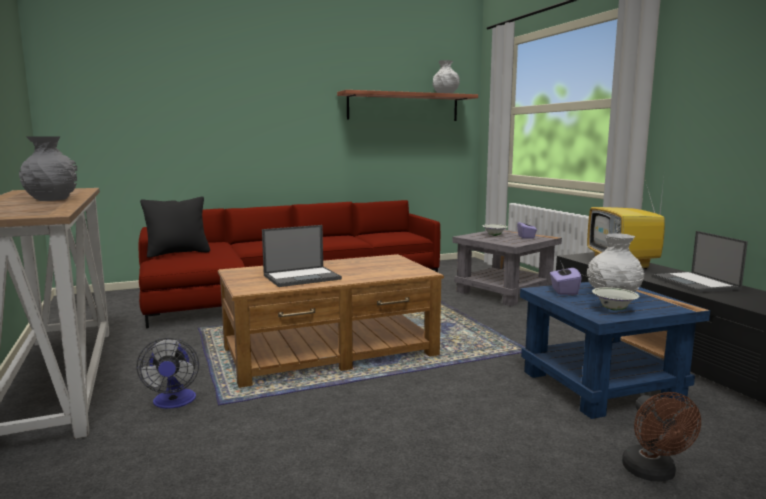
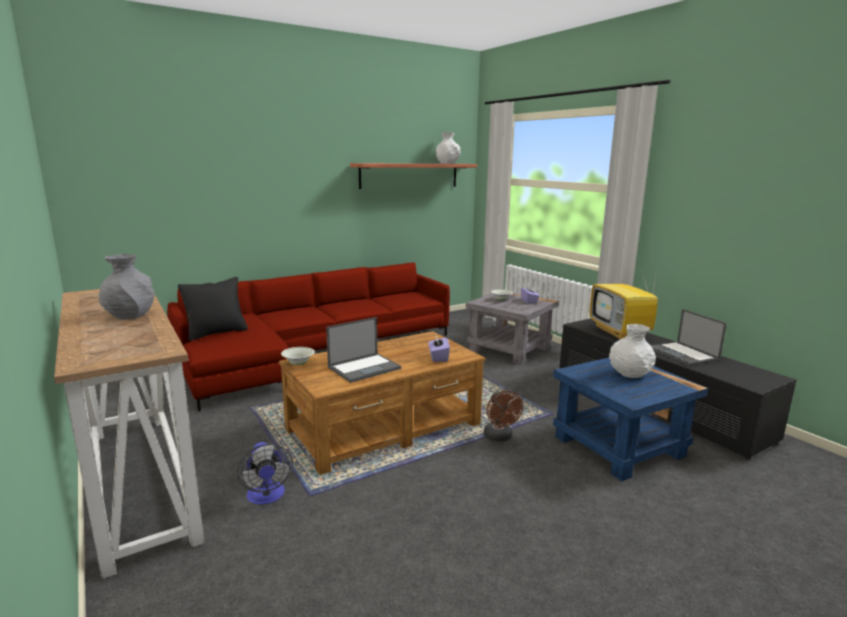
camera: 10 degrees left, 5 degrees up
(563, 291) = (590, 371): purple tissue box -> purple tissue box (438, 357)
(613, 309) = (637, 392): white bowl -> white bowl (298, 364)
(653, 474) = (682, 530): brown fan -> brown fan (499, 437)

